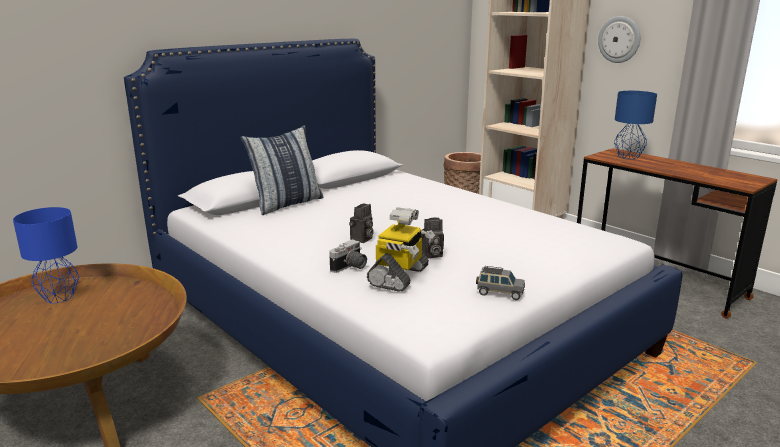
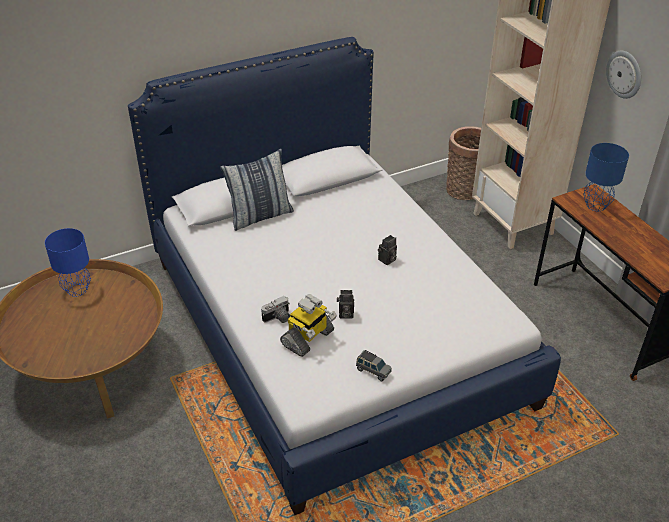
camera: 15 degrees right, 20 degrees up
(362, 239) = (301, 282): camera -> camera (387, 260)

